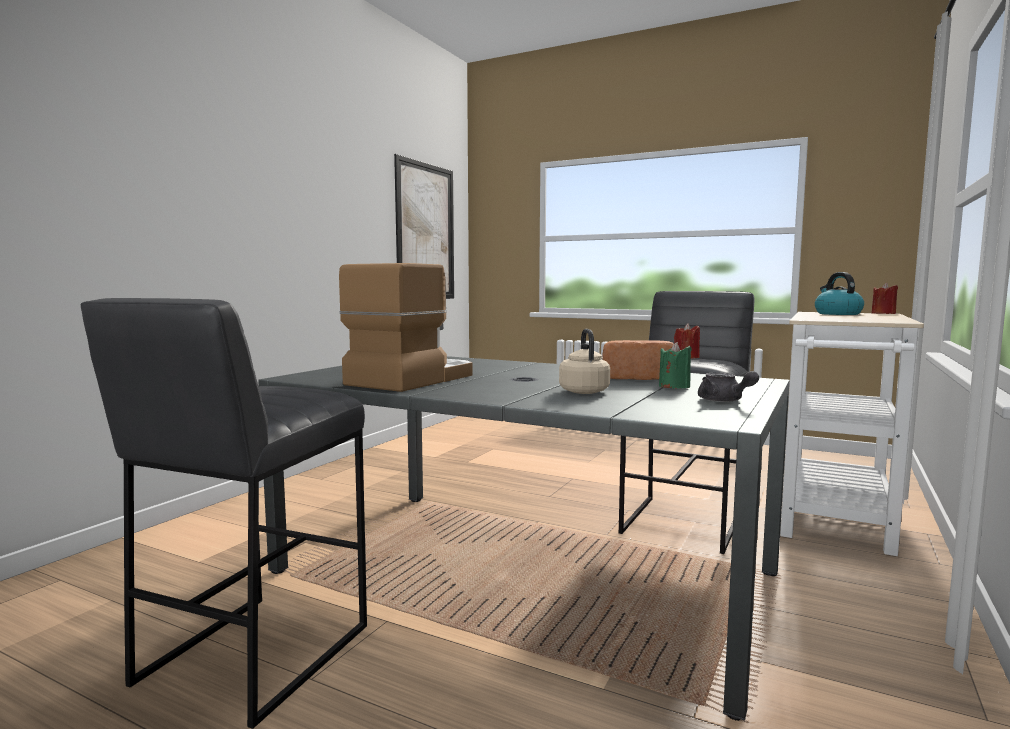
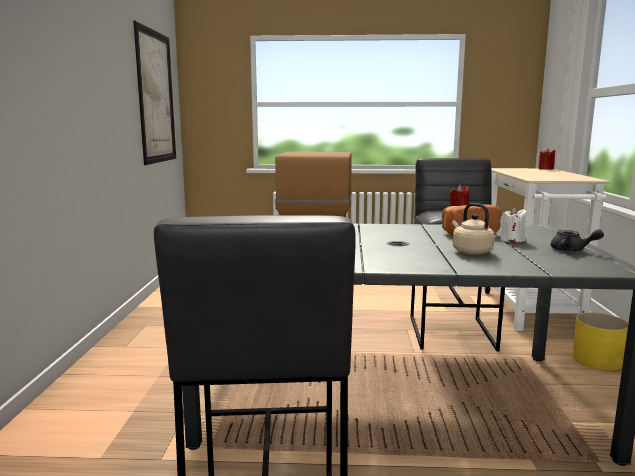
camera: 25 degrees left, 5 degrees up
(674, 386) = (512, 240): green candle -> white candle
(837, 314) = (523, 170): kettle -> none
(868, 593) = (597, 360): none -> yellow planter

